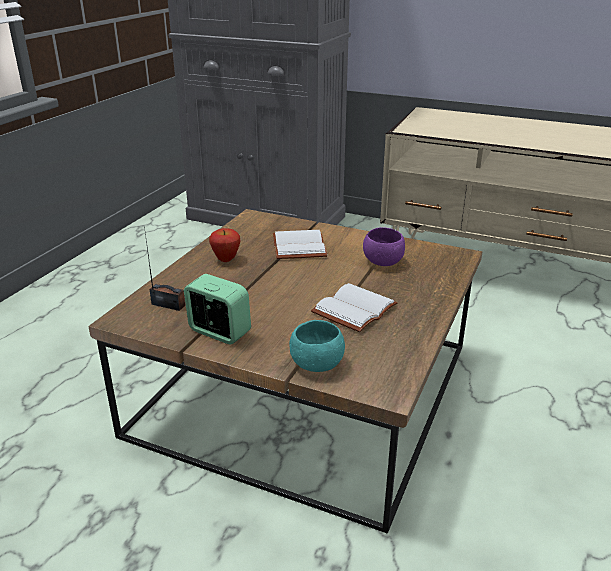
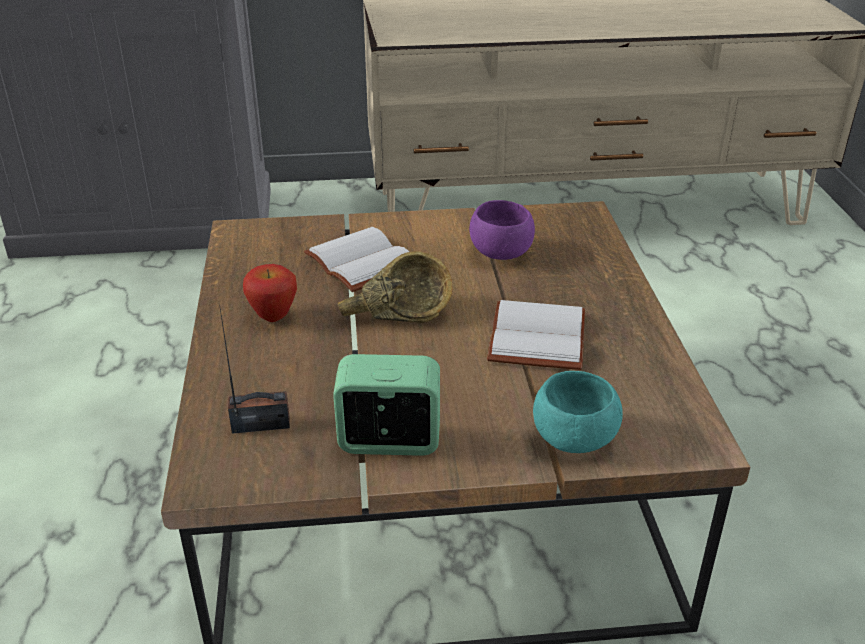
camera: 30 degrees left, 5 degrees up
(288, 276) = (396, 315): none -> brown bowl

